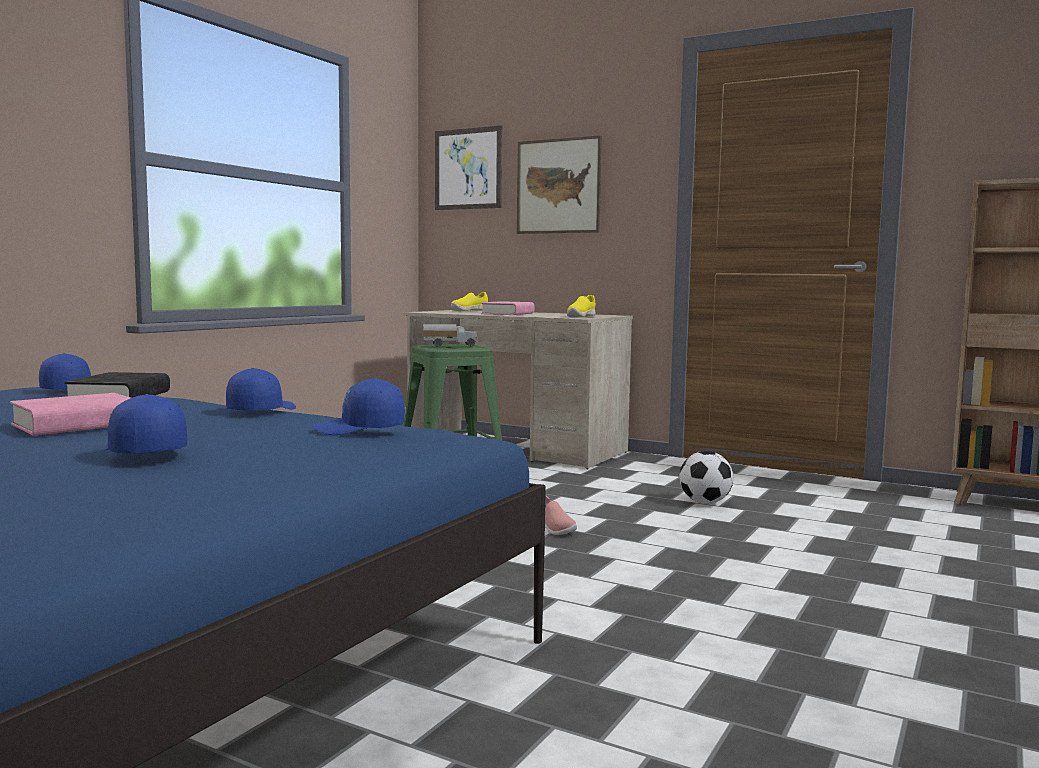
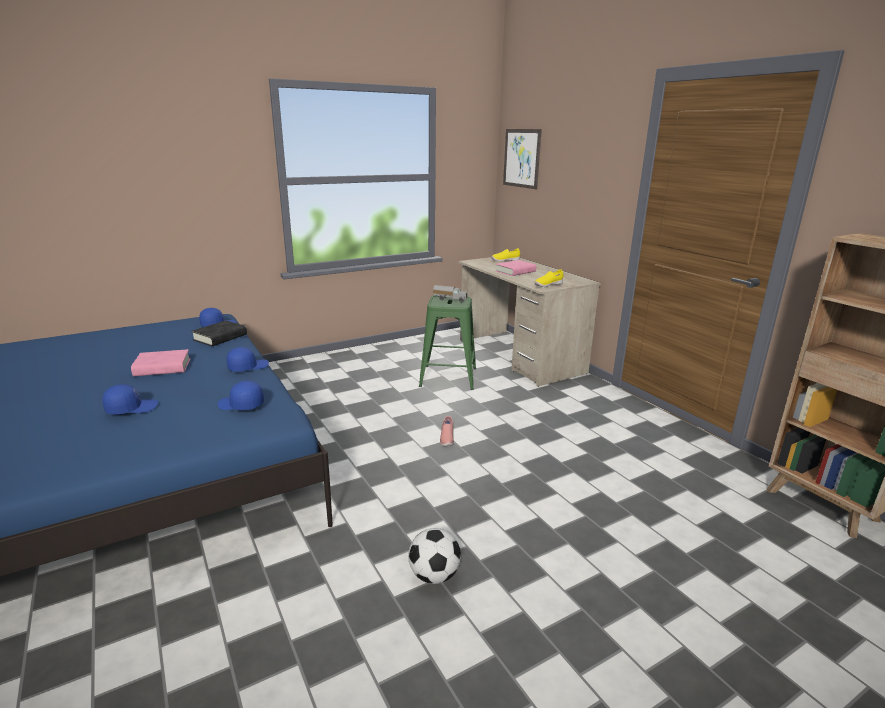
camera: 30 degrees right, 15 degrees up
(142, 451) = (132, 408): blue cap -> blue cap turned 75 degrees clockwise
(558, 186) = (568, 179): picture -> none
(705, 502) = (570, 439): football -> football (434, 575)

